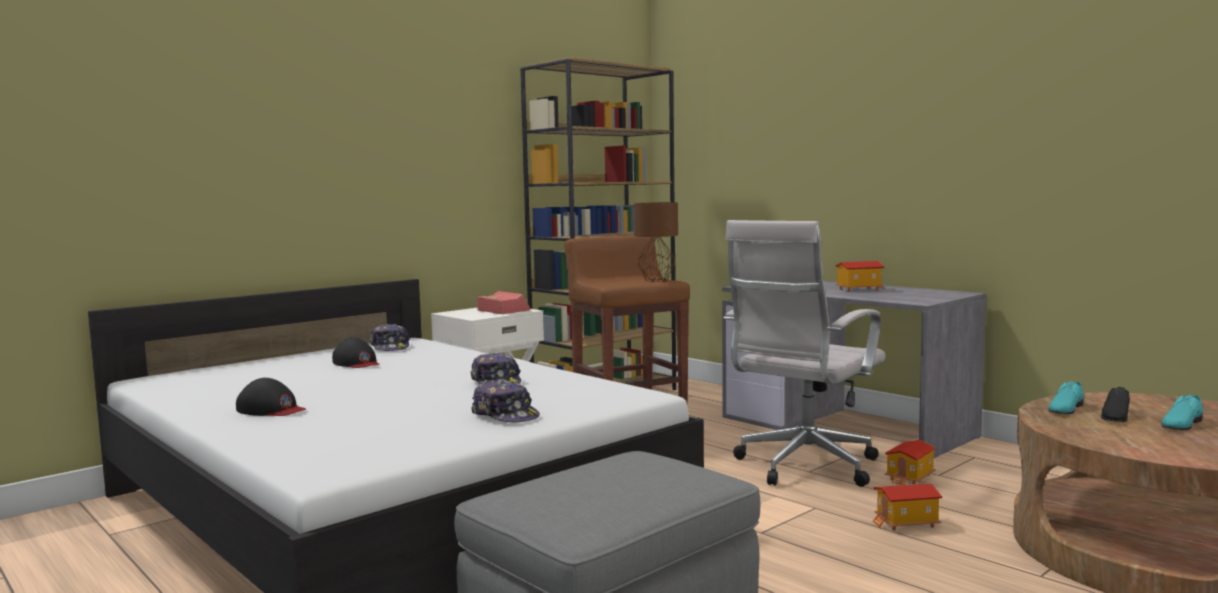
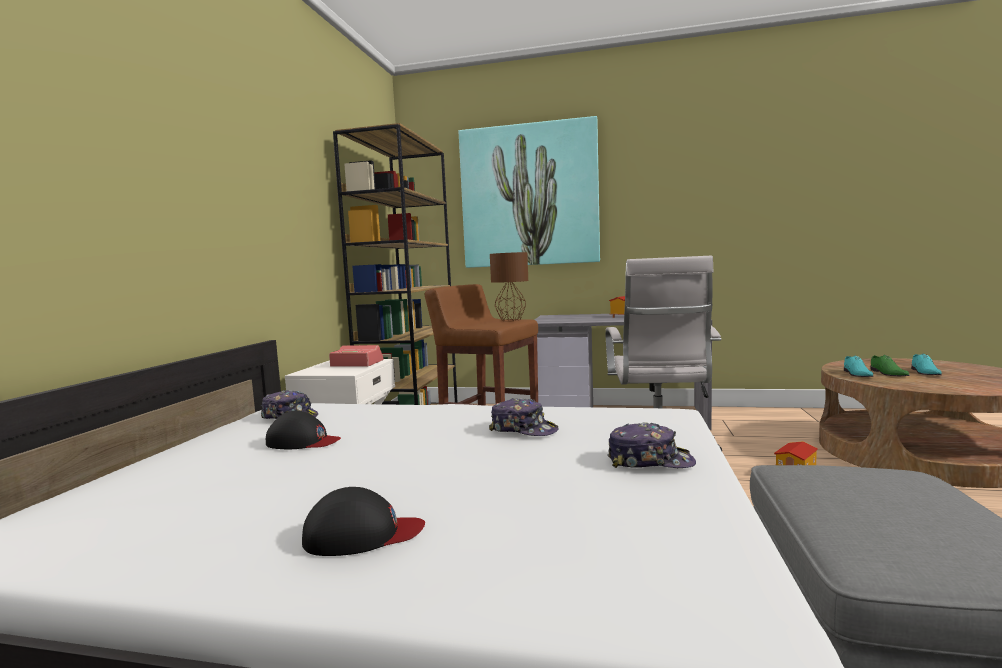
camera: 35 degrees left, 0 degrees up
(781, 119) = (529, 196): none -> picture
(910, 478) = (726, 441): toy house -> none
(1115, 416) = (887, 373): black shoe -> green shoe

